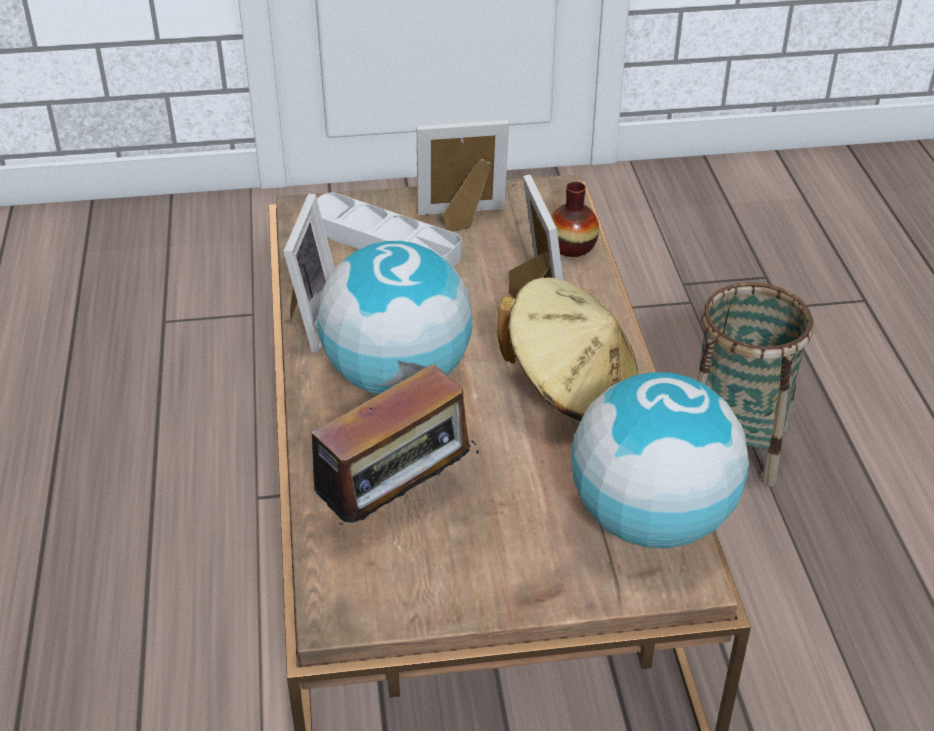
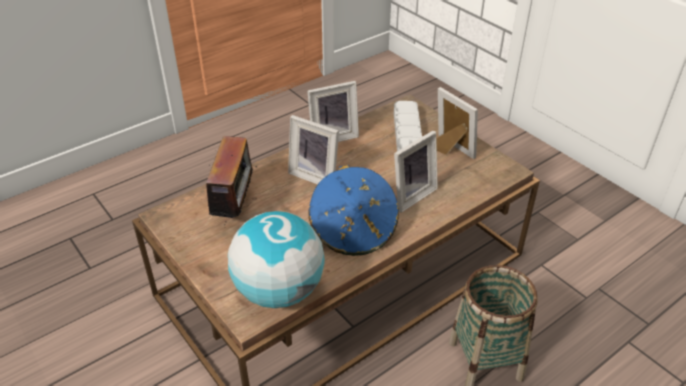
camera: 60 degrees right, 0 degrees up
(397, 377) = (316, 175): globe -> picture frame
(398, 504) = (235, 207): radio -> radio turned 105 degrees counterclockwise
(571, 388) = (354, 231): beige hat -> blue hat
(572, 246) = (466, 192): vase -> none

